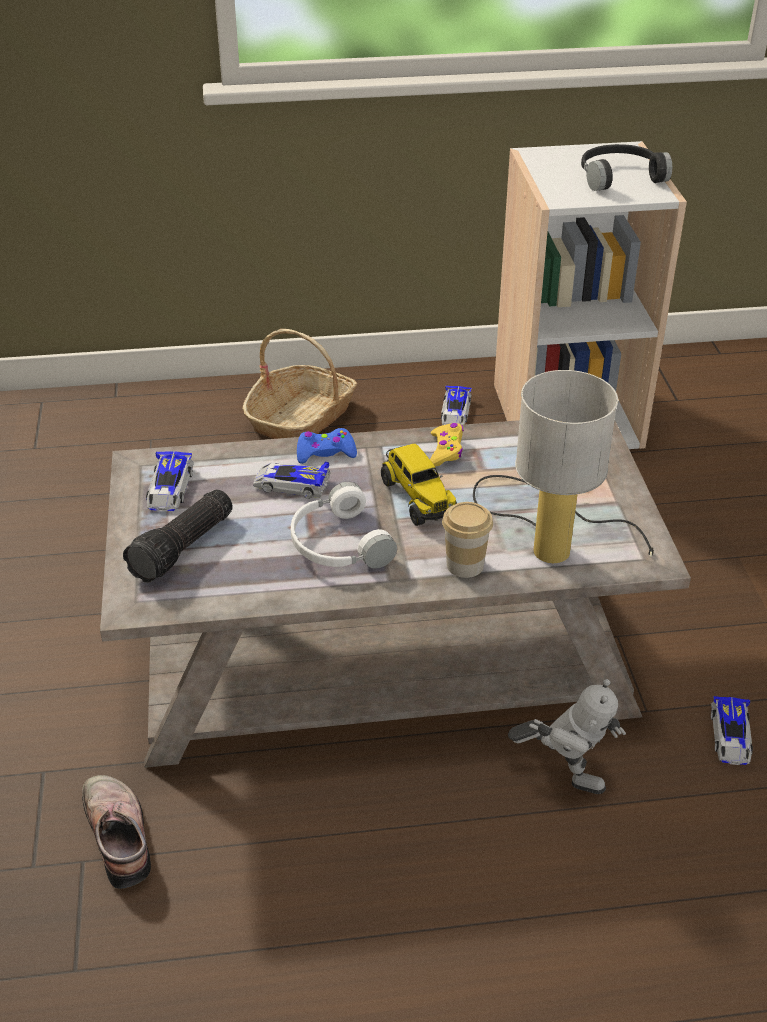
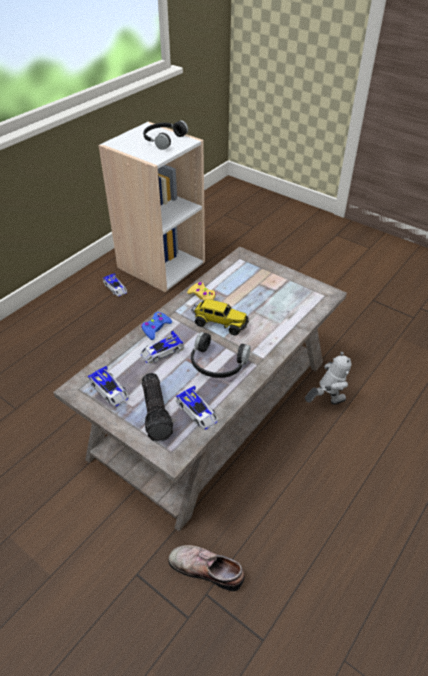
camera: 45 degrees left, 5 degrees up
(301, 418) = (50, 329): basket -> none
(337, 544) = (217, 364): white headphones -> black headphones
(465, 565) = (274, 338): cup -> none
(552, 535) = (286, 306): table lamp -> none
(730, 736) = (354, 349): toy car -> toy car (197, 412)

